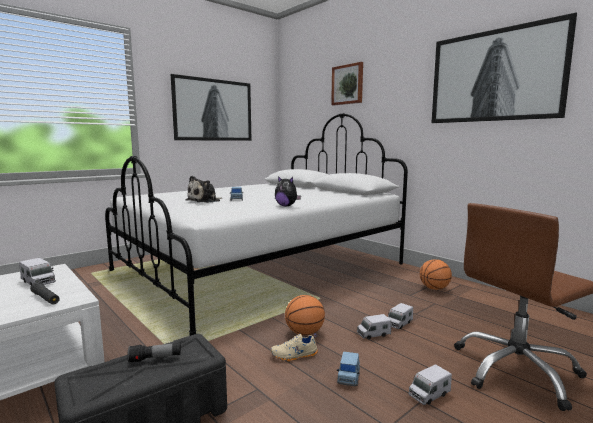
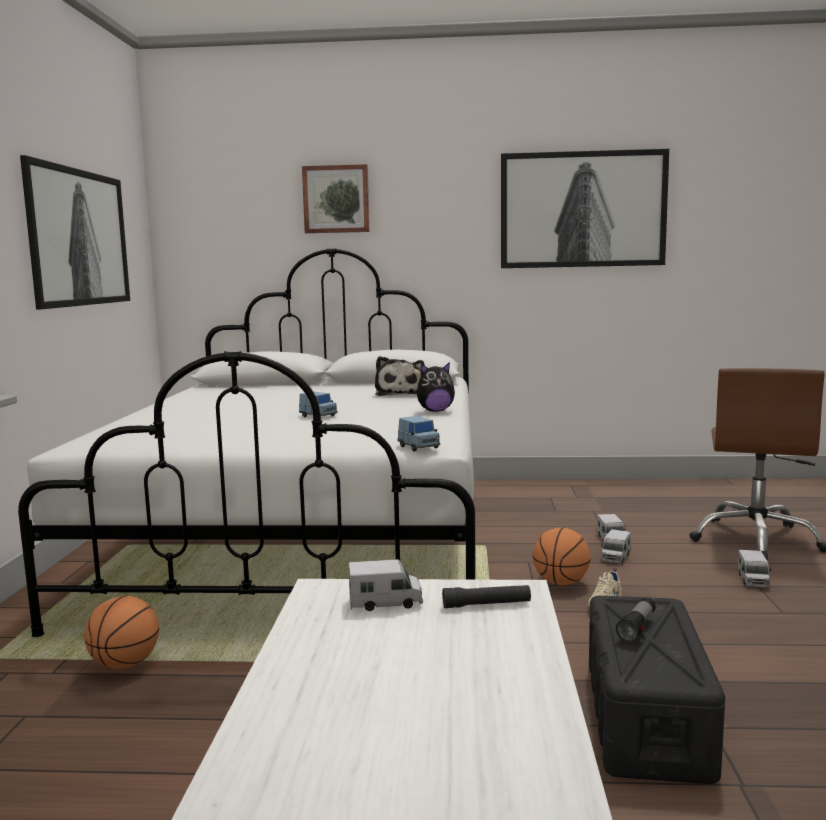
camera: 45 degrees left, 0 degrees up
(205, 201) = (281, 426): plush toy -> plush toy (400, 393)
(348, 378) = (686, 598): blue toy car -> blue toy car (418, 447)
(434, 288) = (560, 497): basketball -> basketball (125, 664)

